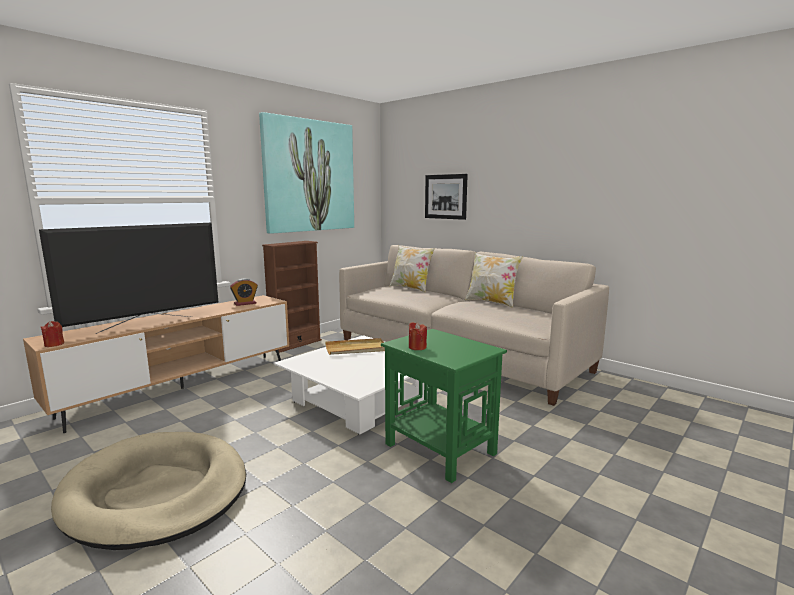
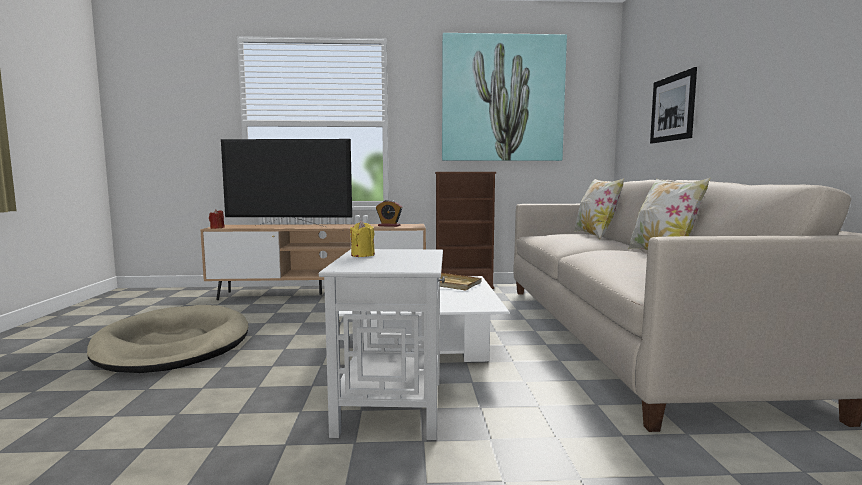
camera: 45 degrees right, 5 degrees down
(417, 347) = (362, 255): red candle -> yellow candle
(439, 448) = (391, 405): green side table -> white side table

